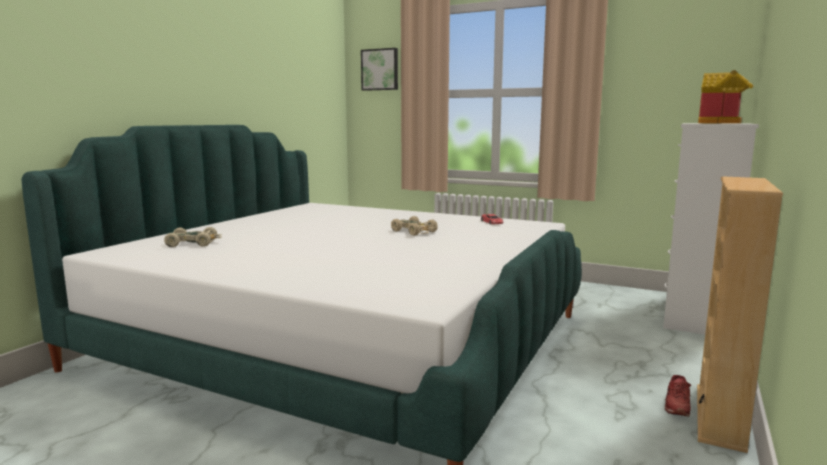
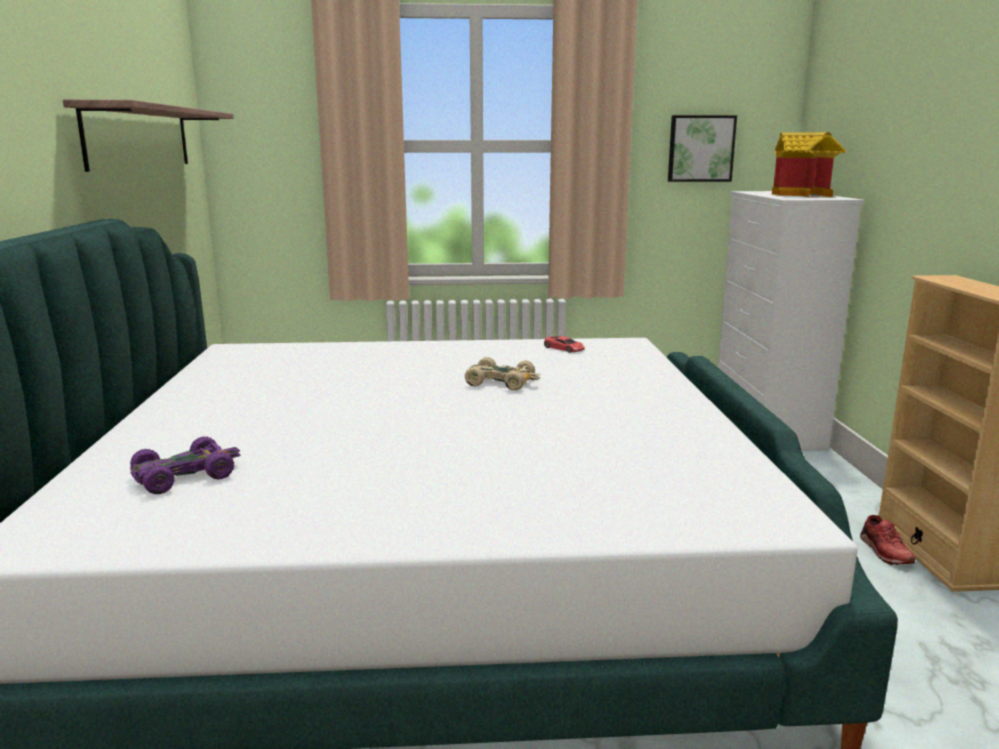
camera: 30 degrees left, 5 degrees up
(193, 243) = (185, 476): beige toy car -> purple toy car
(284, 87) = (140, 137): none -> shelf
(380, 69) = (270, 102): picture -> picture (700, 148)

